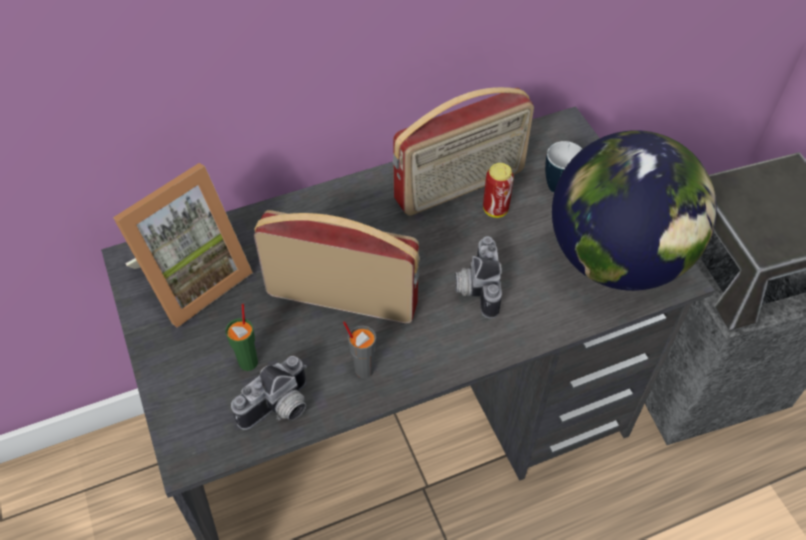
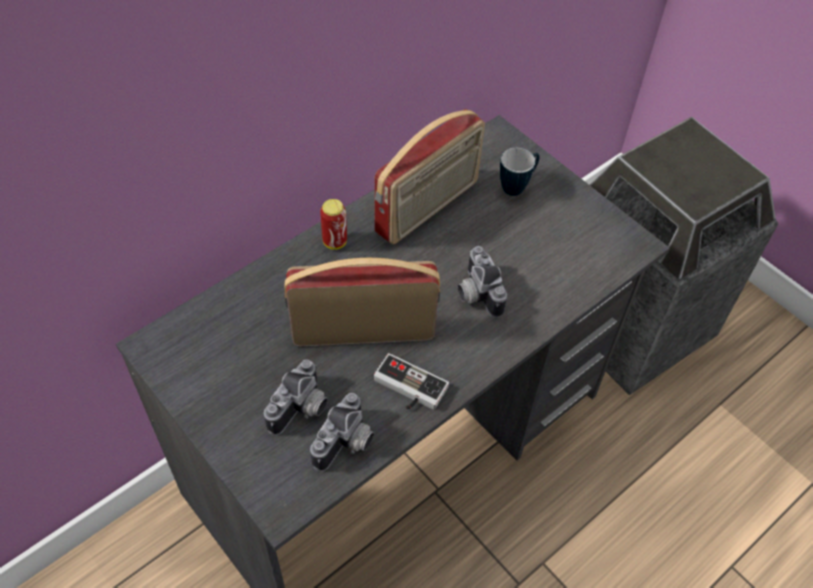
camera: 20 degrees left, 0 degrees up
(192, 278) = (216, 349): picture frame -> none
(249, 362) = (302, 410): green cup -> camera
(363, 369) = (407, 389): grey cup -> game controller
(495, 209) = (466, 221): can -> can (334, 242)
(616, 259) = (583, 240): globe -> none

